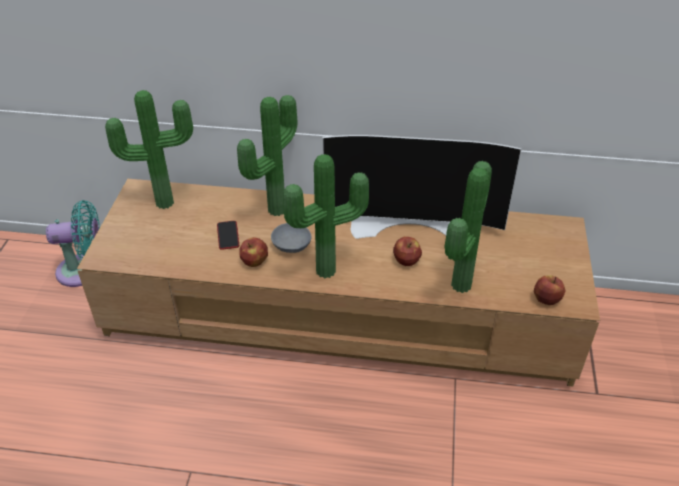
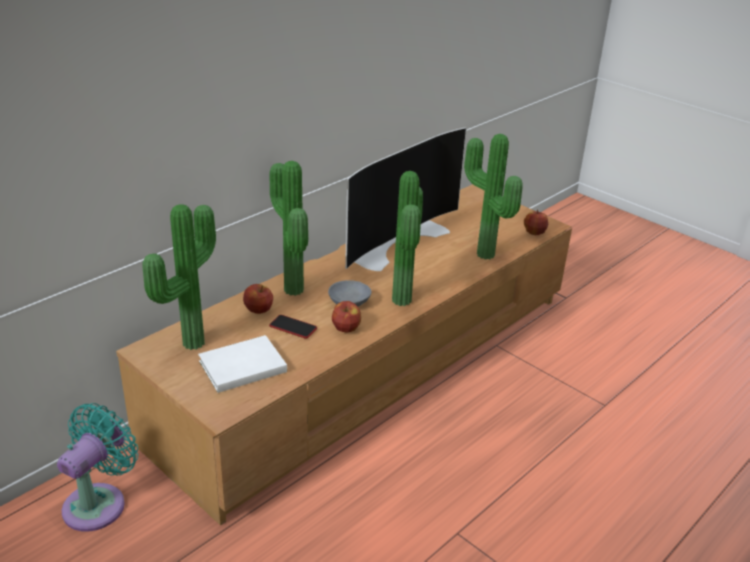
camera: 55 degrees left, 10 degrees down
(157, 237) = (240, 366): none -> white book
(406, 260) = (433, 262): apple -> apple (258, 309)

